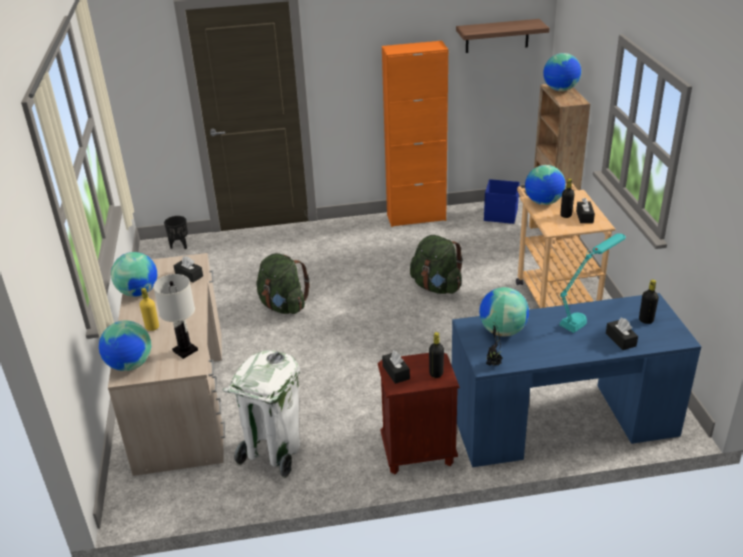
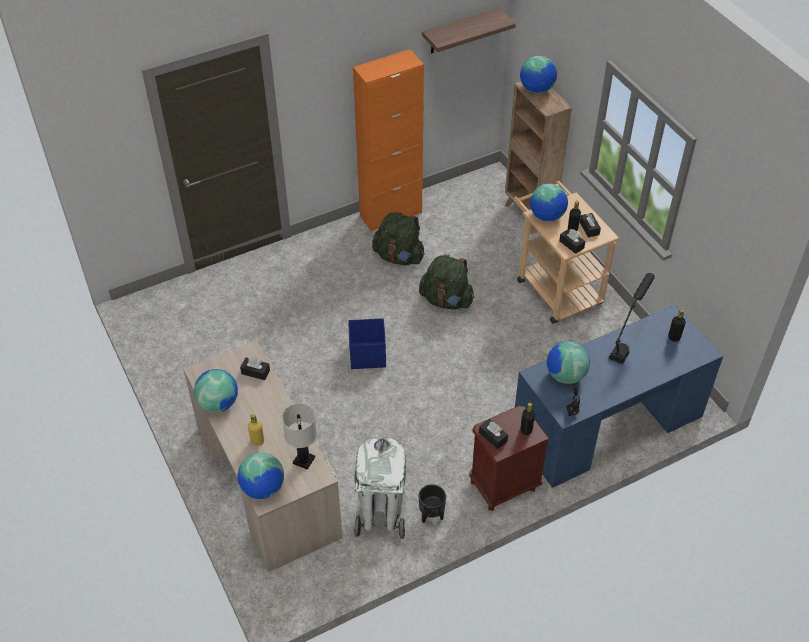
camera: 20 degrees left, 15 degrees up
(180, 246) = (162, 299): black planter -> black planter (431, 515)
(283, 306) = (311, 355): green backpack -> green backpack (399, 257)
(501, 215) = (473, 196): blue storage box -> blue storage box (368, 356)
(585, 315) = (625, 343): turquoise table lamp -> black table lamp
(620, 339) = (661, 363): black tissue box -> black tissue box (571, 244)

